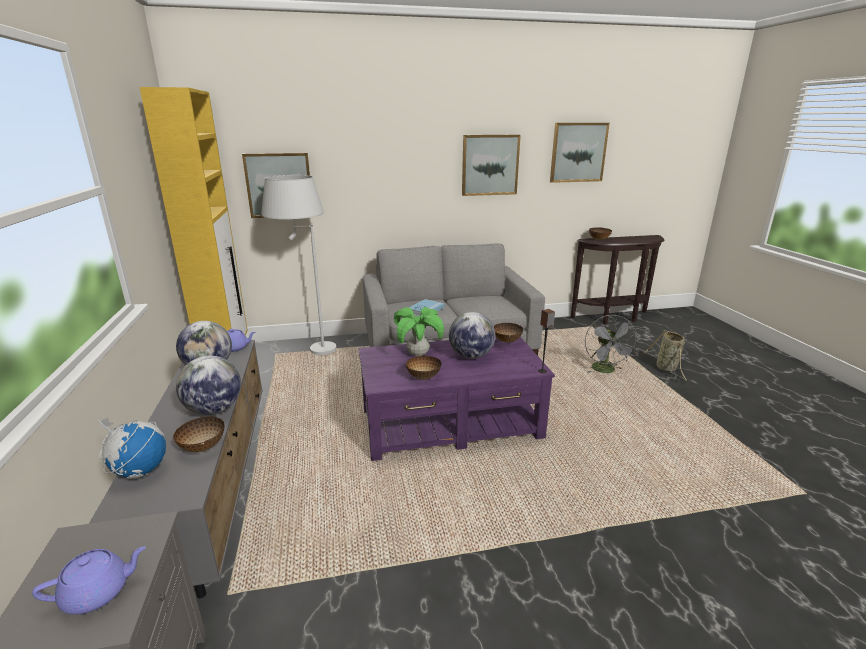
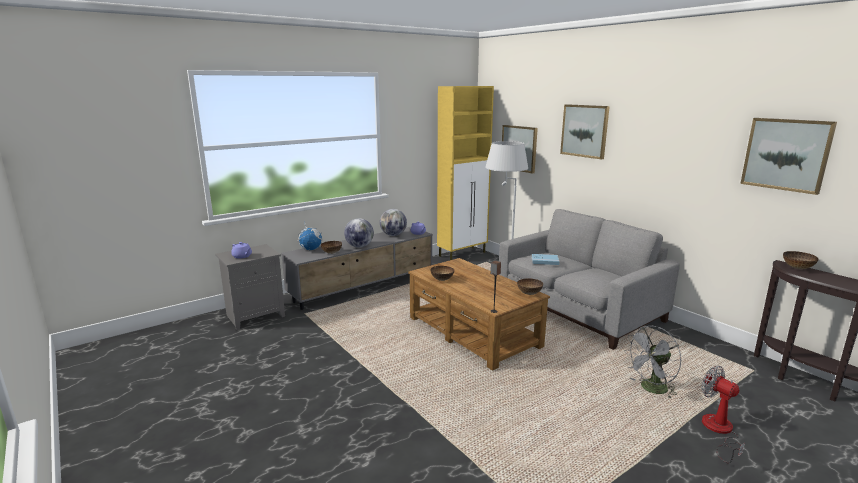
camera: 65 degrees right, 5 degrees down
(418, 354) = (470, 272): potted plant -> none
(451, 423) = (473, 332): purple coffee table -> brown coffee table
(471, 356) = (488, 286): globe -> none
(490, 165) = (673, 155): picture -> picture (584, 131)
(667, 369) = (719, 431): basket -> fan

